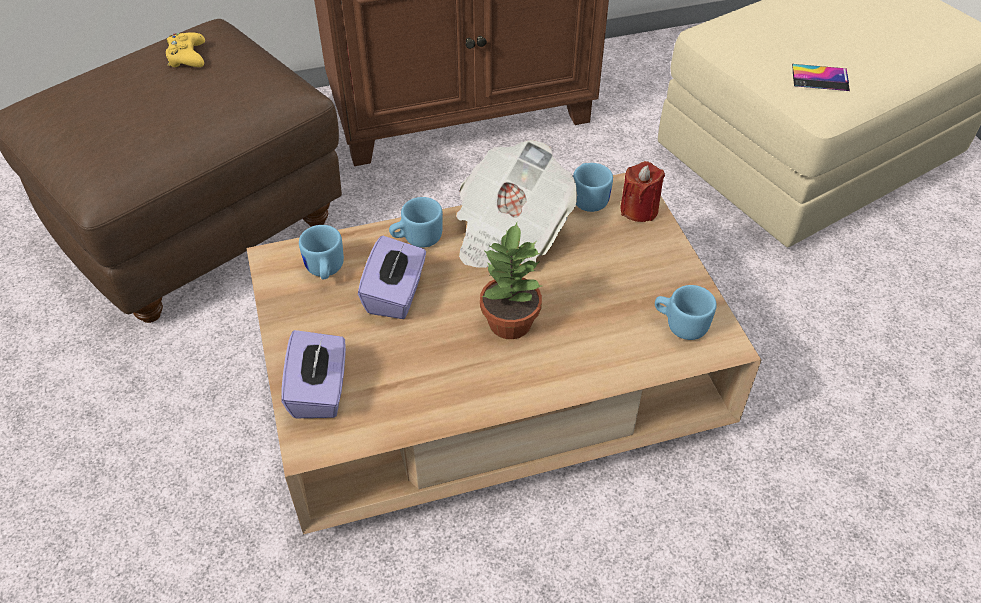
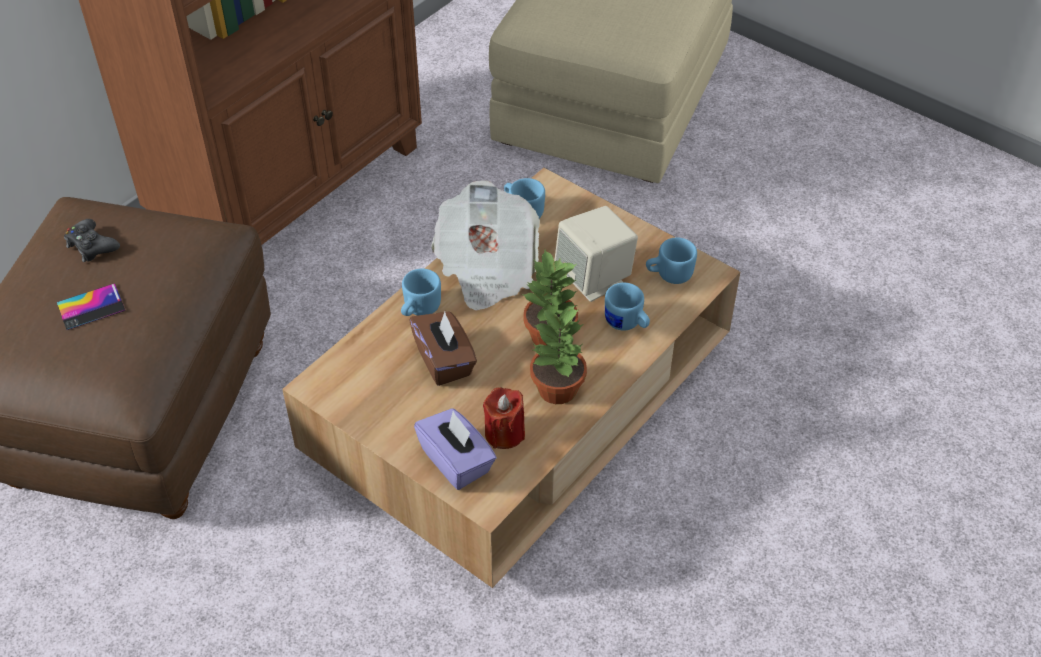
camera: 35 degrees left, 0 degrees up
(187, 57) = (91, 246): yellow game controller -> black game controller
(324, 271) = (369, 372): blue mug -> blue mug (626, 324)
(396, 295) = (444, 361): purple tissue box -> brown tissue box
(471, 377) = (558, 389): none -> potted plant
(601, 291) = (594, 279): none -> beige speaker
(639, 209) = (568, 202): red candle -> red candle (504, 433)
(820, 78) = (633, 34): phone -> phone (91, 307)

